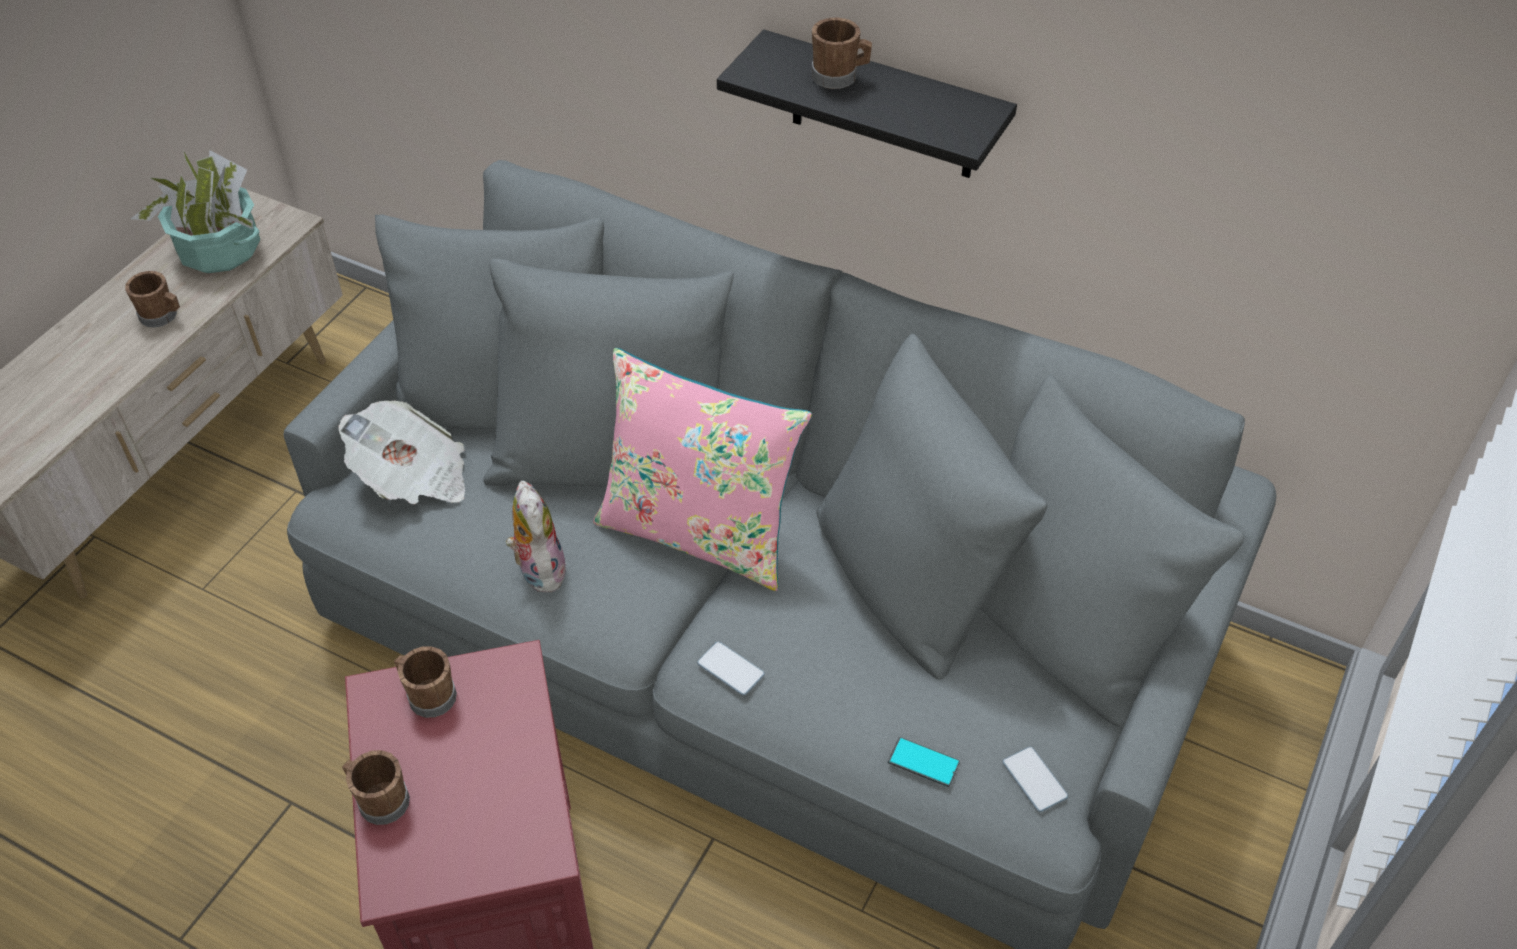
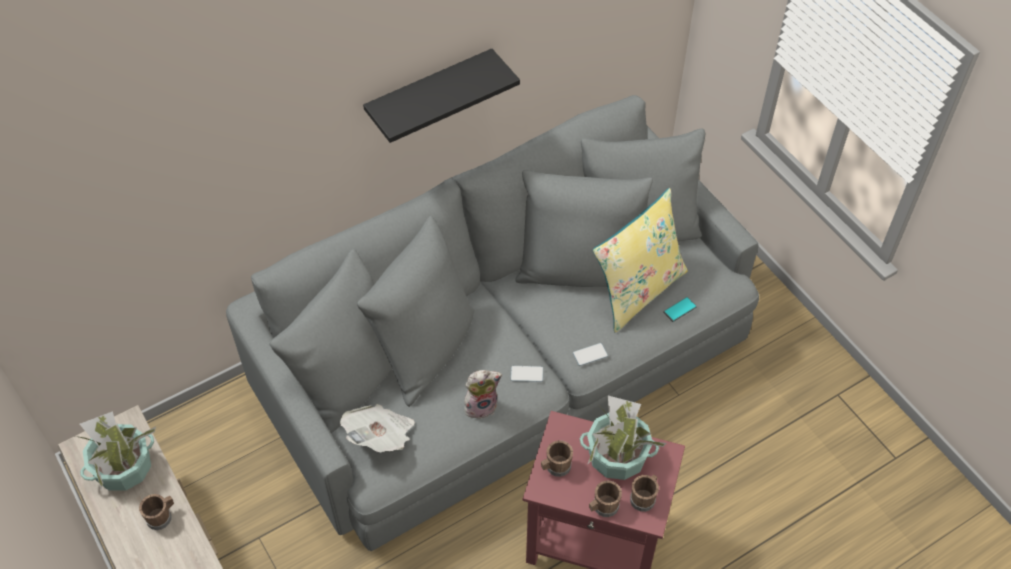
camera: 60 degrees left, 5 degrees up
(496, 775) = (617, 456): none -> potted plant
(538, 569) = (481, 405): plush toy -> plush toy turned 150 degrees clockwise
(699, 531) = (502, 330): pink pillow -> none
(839, 77) = (425, 95): brown mug -> brown mug (644, 497)
(917, 678) = (637, 290): none -> yellow pillow
(1034, 780) = (710, 277): phone -> phone (526, 374)

